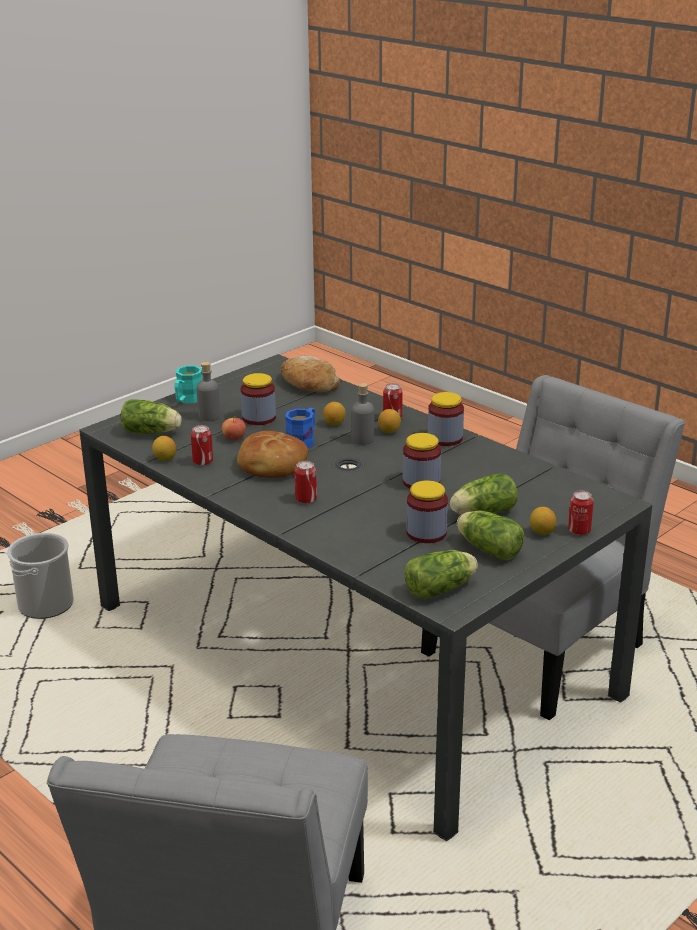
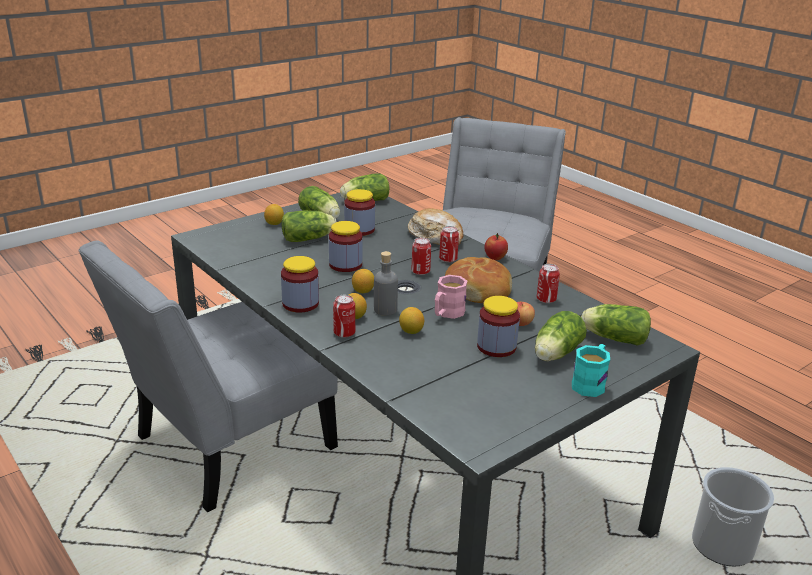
camera: 175 degrees left, 0 degrees up
(165, 459) = (585, 305): lemon -> lemon (363, 291)
(209, 416) = (555, 354): grey bottle -> lettuce
(249, 506) = (495, 258): none -> apple
(303, 441) = (447, 313): blue mug -> pink mug
(308, 384) = (434, 396): bread -> bread (436, 237)
(579, 531) = (246, 222): can -> can (420, 271)

